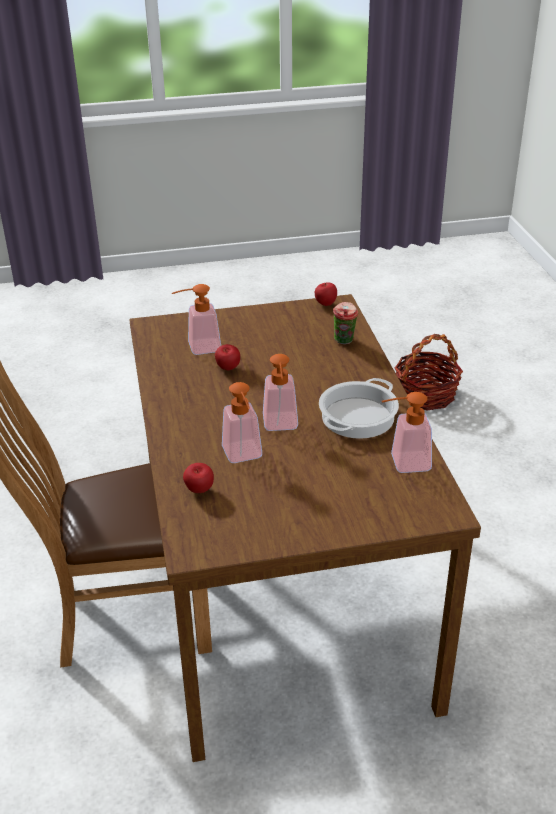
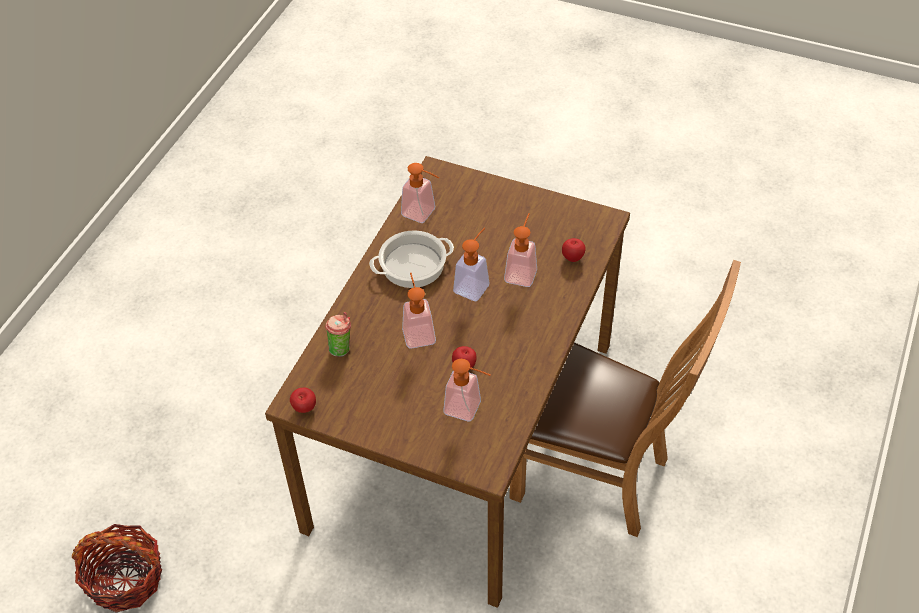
camera: 145 degrees left, 15 degrees up
(294, 375) = (417, 331): none -> soap dispenser

